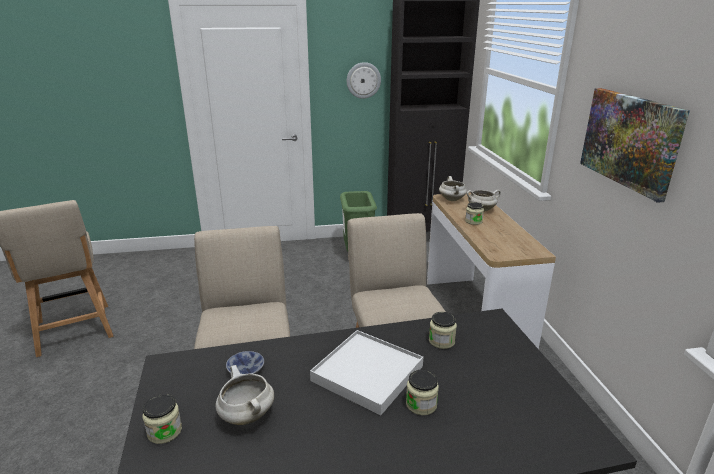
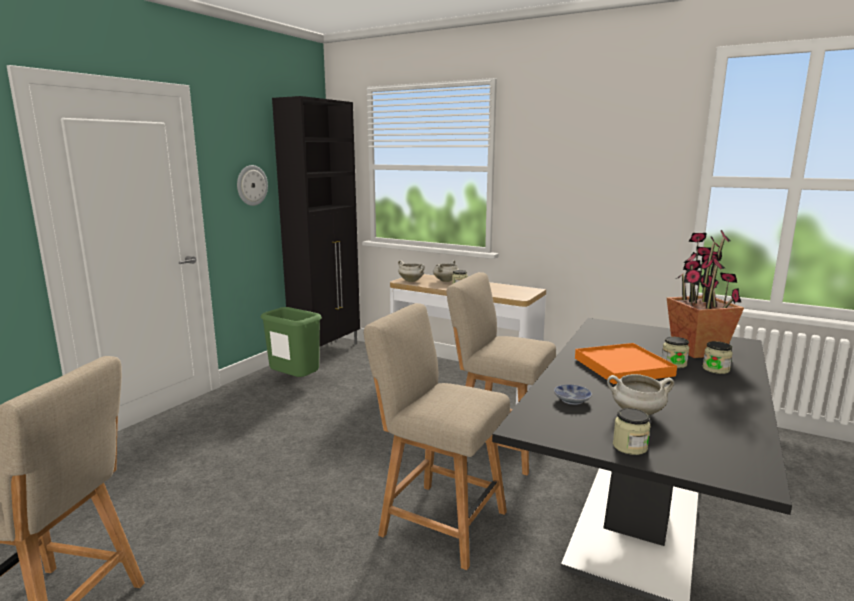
camera: 50 degrees left, 10 degrees down
(367, 373) = (623, 367): white tray -> orange tray
(441, 341) = (607, 340): jar -> jar (716, 369)
(494, 411) = (697, 351): none -> potted plant
(630, 140) = (582, 188): picture -> none

